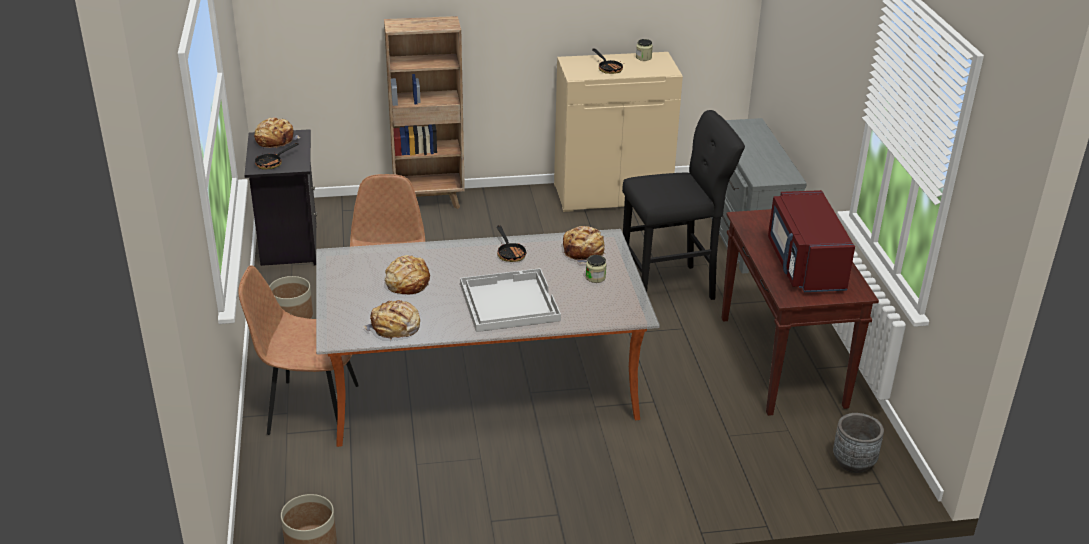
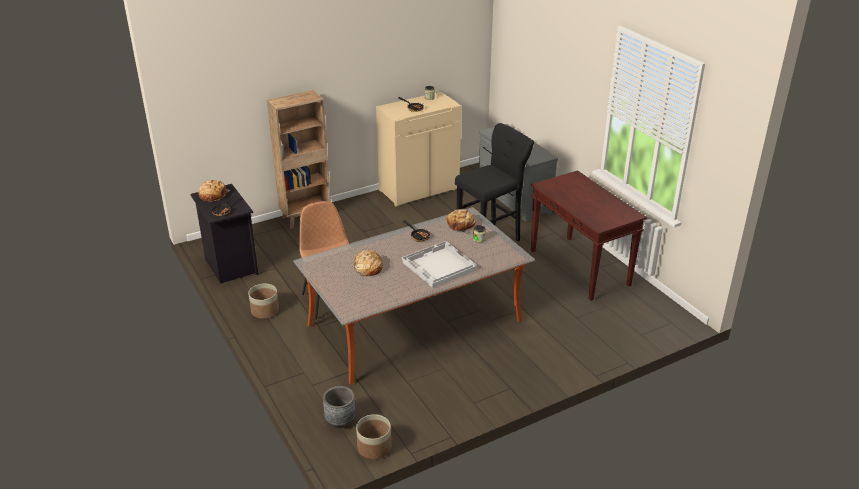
camera: 20 degrees left, 0 degrees up
(310, 409) = (317, 366): brown chair -> none
(395, 327) = (381, 297): bread -> none
(804, 265) = (595, 205): red microwave -> none
(853, 462) = (651, 315): grey planter -> grey planter (340, 420)

